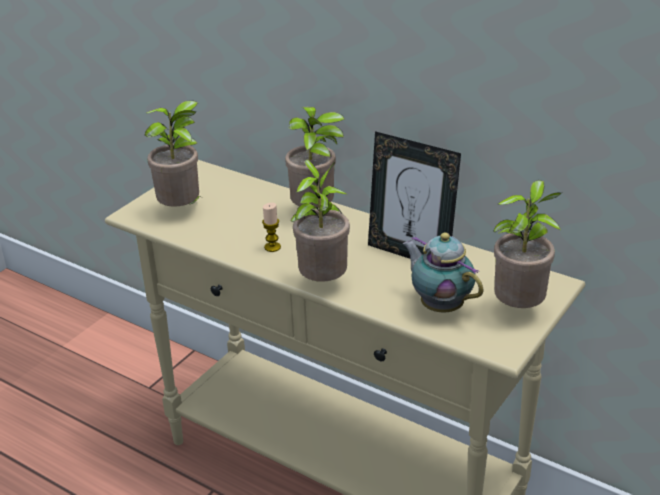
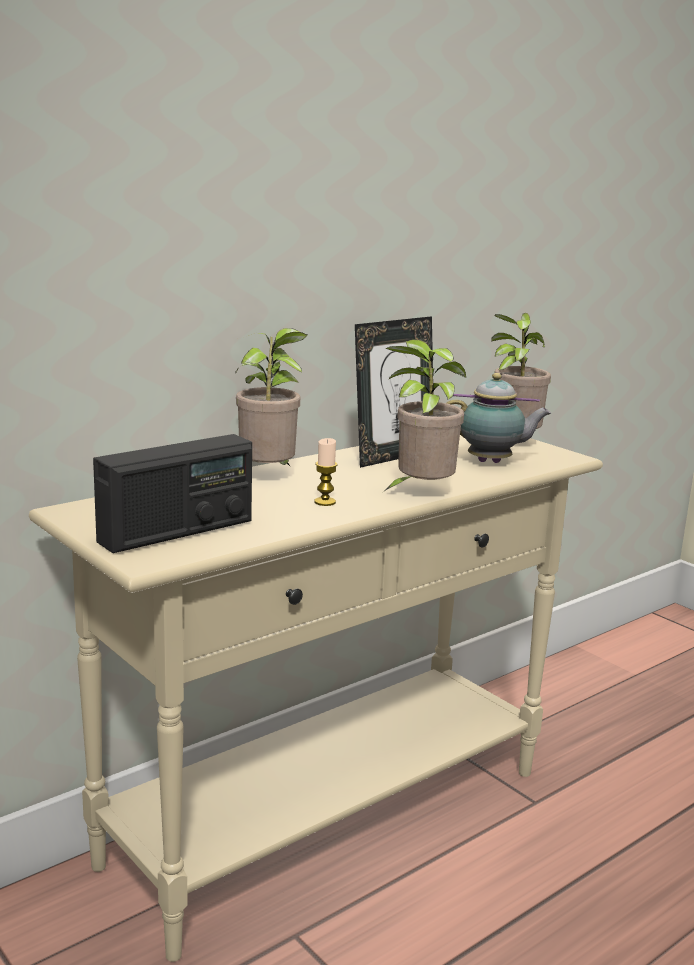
camera: 75 degrees left, 15 degrees down
(183, 210) = (177, 531): potted plant -> radio
(440, 306) = (492, 462): teapot -> teapot turned 150 degrees counterclockwise

